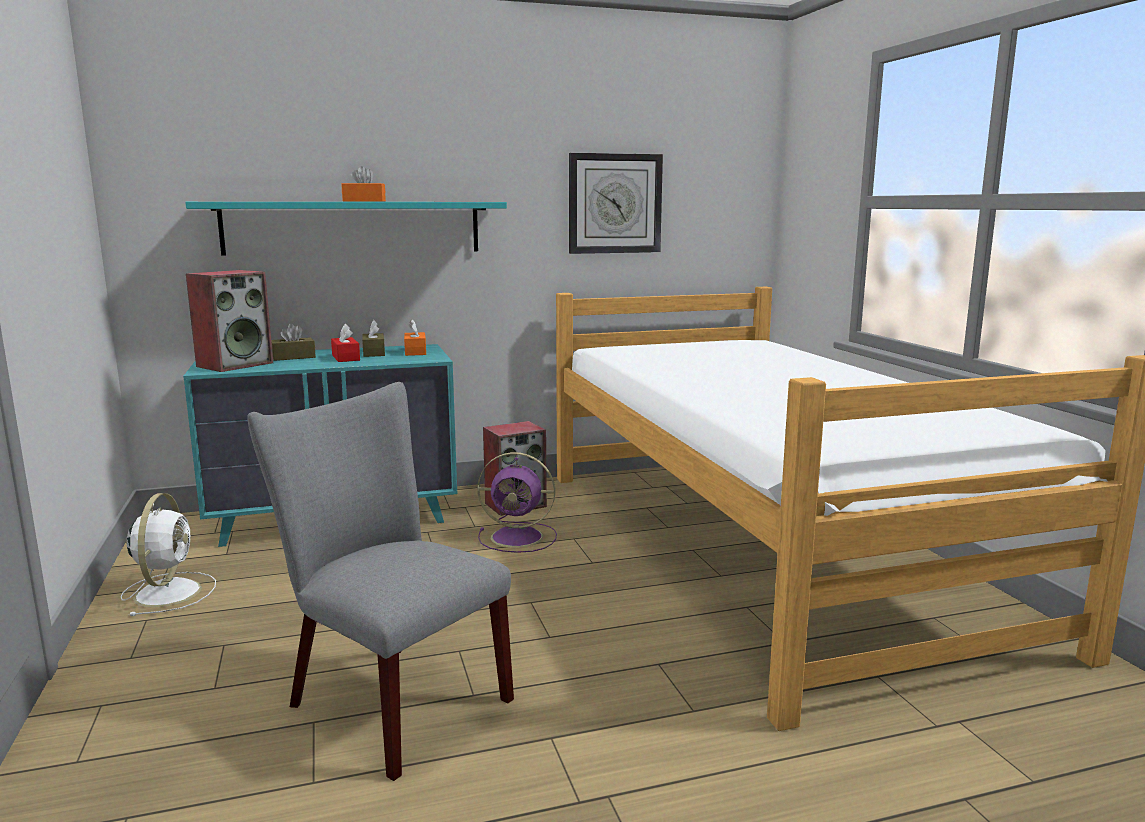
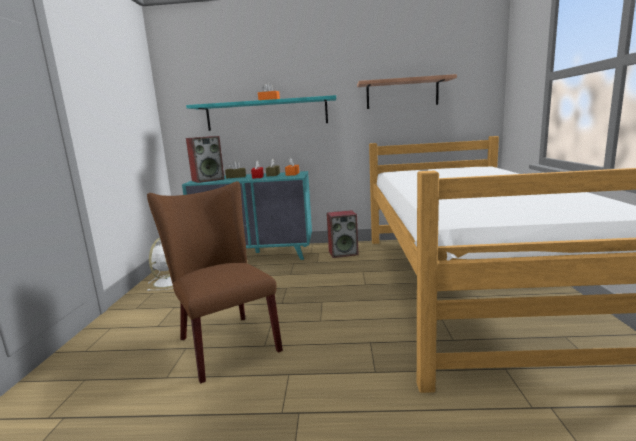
camera: 20 degrees right, 0 degrees up
(388, 699) = (224, 342): grey chair -> brown chair
(519, 537) = (335, 269): purple fan -> none
(614, 203) = (402, 93): wall clock -> shelf

